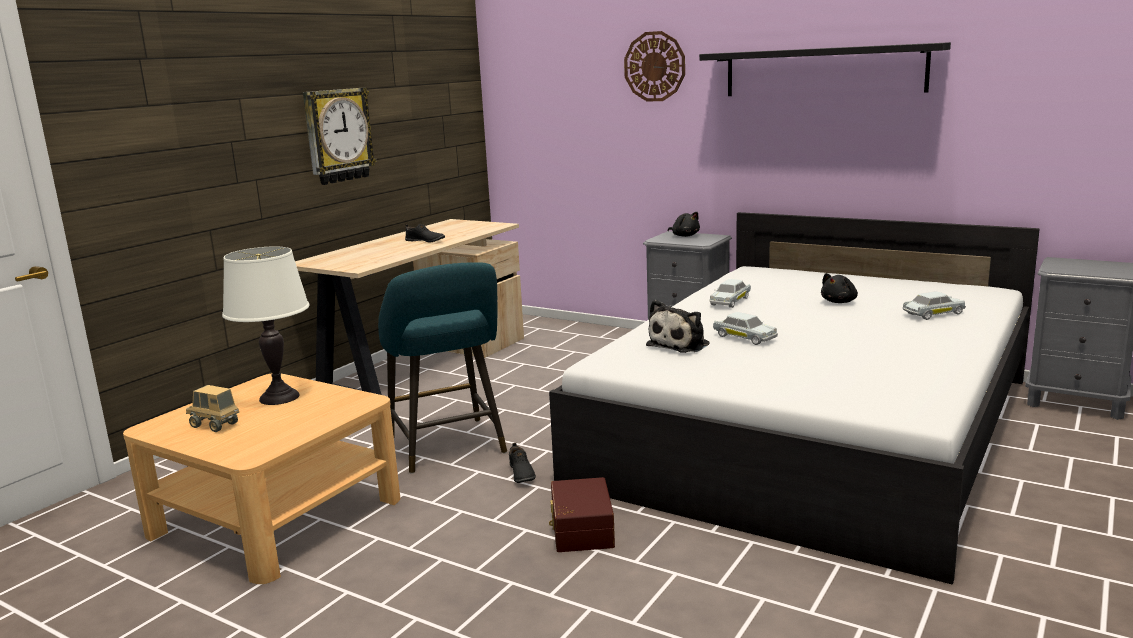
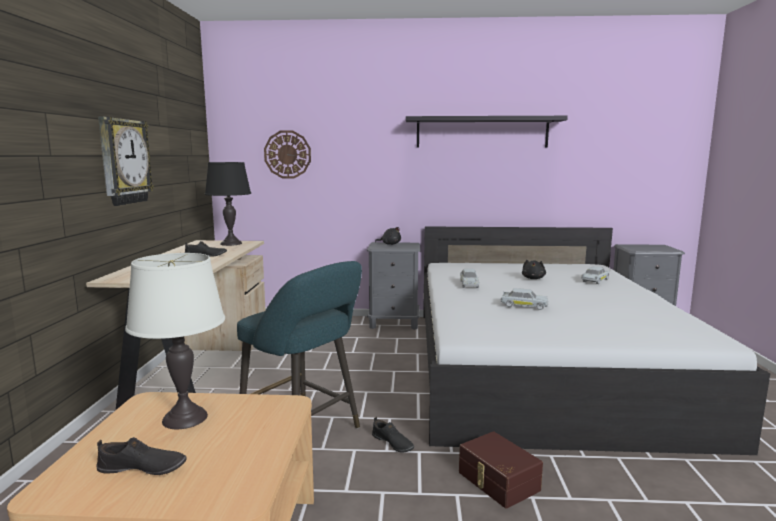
camera: 30 degrees left, 5 degrees down
(214, 425) = (142, 468): toy truck -> black shoe
(476, 226) = (231, 243): none -> black table lamp
(654, 66) = (361, 125): wall clock -> wall clock (287, 154)
(681, 344) = (492, 315): plush toy -> none

